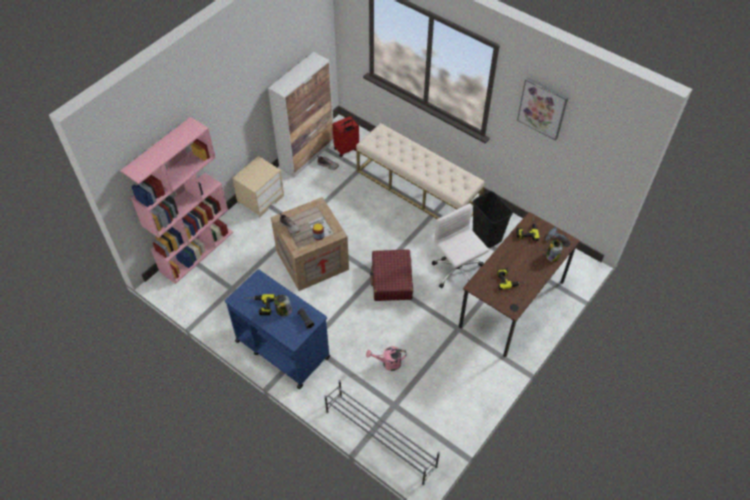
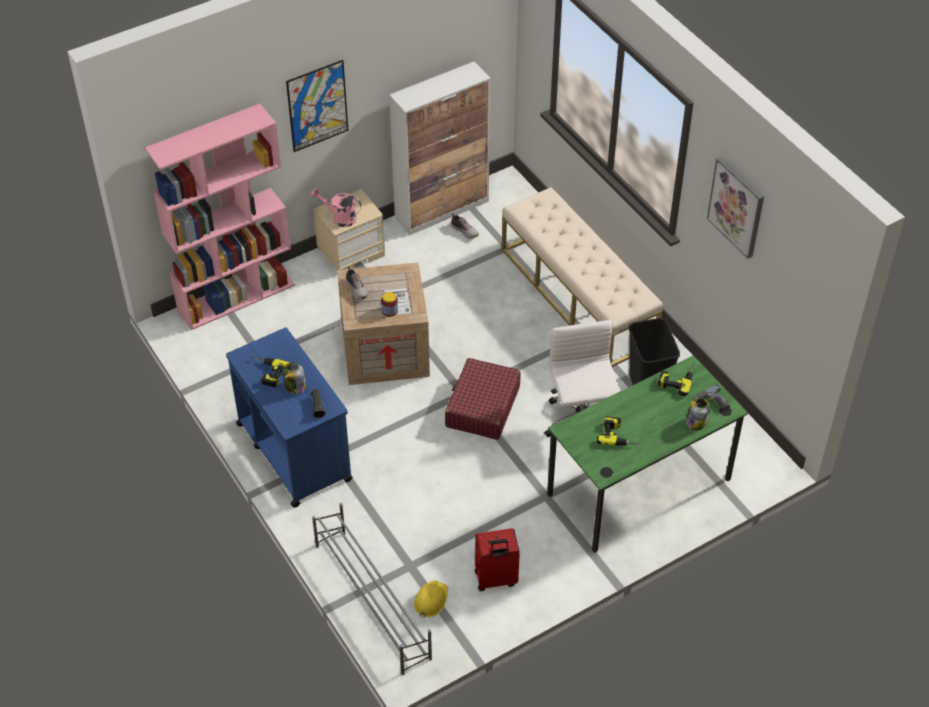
camera: 20 degrees right, 5 degrees down
(225, 108) = (317, 106): none -> picture
(346, 149) = (500, 216): red suitcase -> red suitcase (495, 579)
(388, 363) = (426, 511): pink watering can -> pink watering can (339, 218)
(418, 425) = (430, 600): none -> yellow hard hat
(512, 304) = (639, 487): brown desk -> green desk

